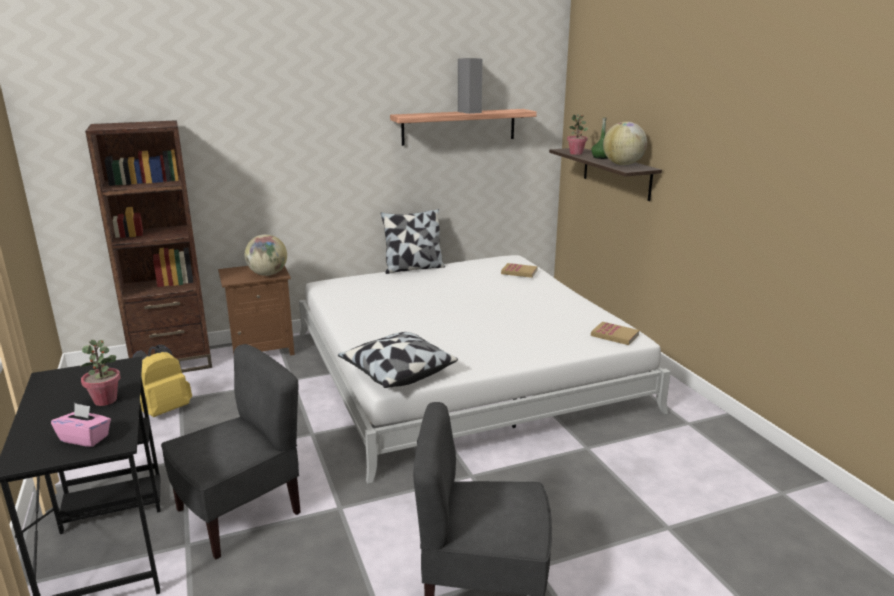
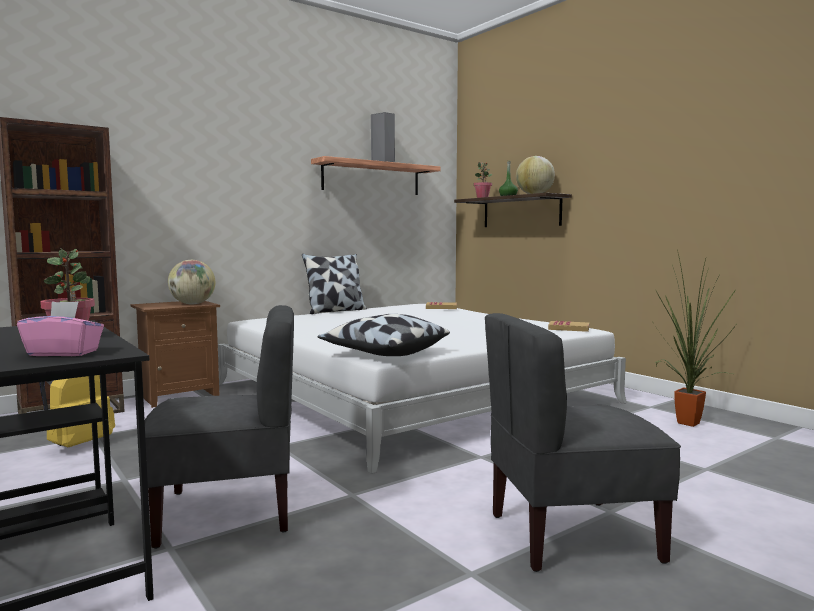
camera: 15 degrees left, 15 degrees down
(240, 513) = (228, 513): grey chair -> grey chair turned 45 degrees clockwise
(704, 454) = (684, 422): none -> potted plant

